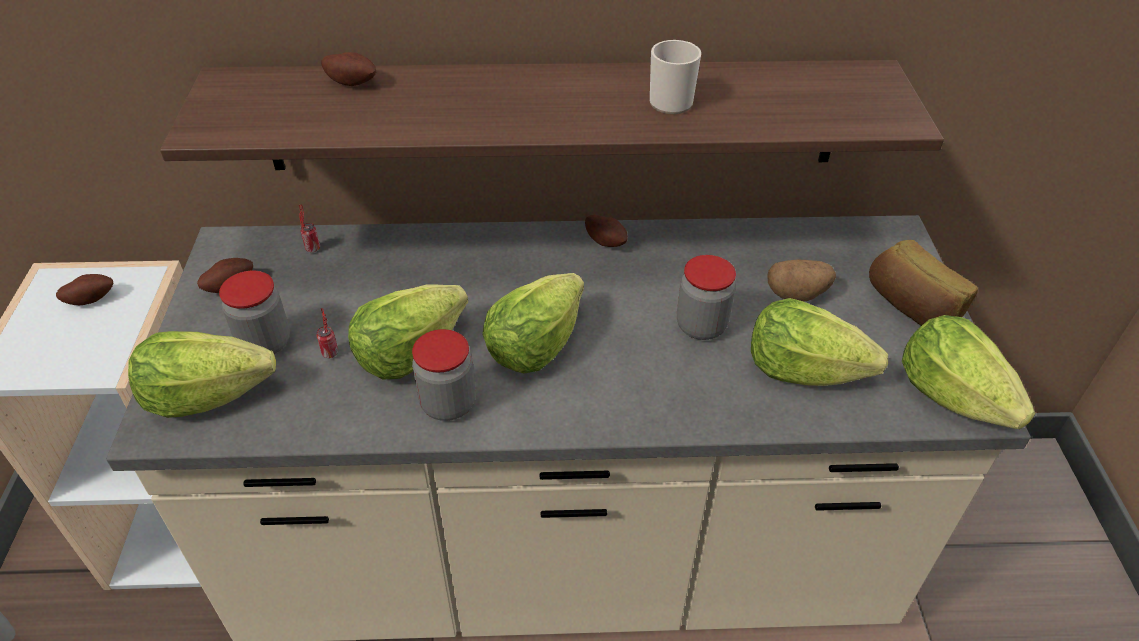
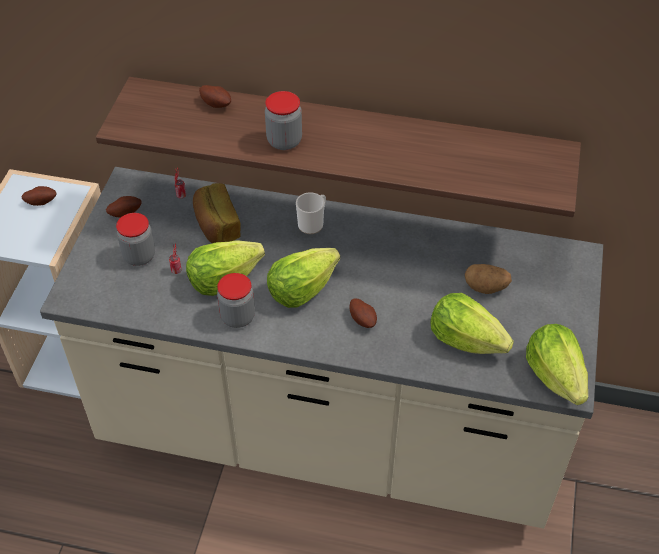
camera: 15 degrees right, 5 degrees up
(206, 396) = (100, 284): lettuce -> none
(606, 241) = (373, 224): potato -> potato (363, 319)
(673, 100) = (412, 151): mug -> mug (312, 223)
(701, 326) = (412, 297): jar -> jar (284, 141)
(912, 306) = (561, 311): bread -> bread (216, 226)

